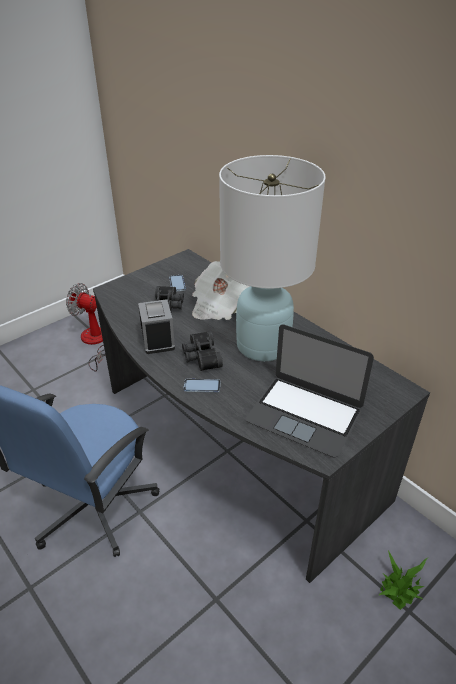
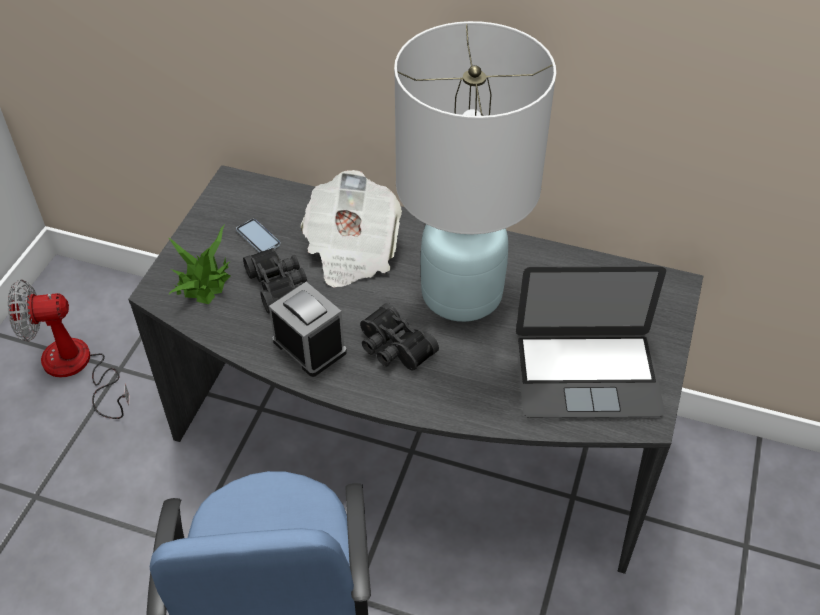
camera: 30 degrees left, 10 degrees up
(202, 386) = (431, 393): phone -> none
(400, 588) = (723, 524): potted plant -> potted plant (204, 281)

